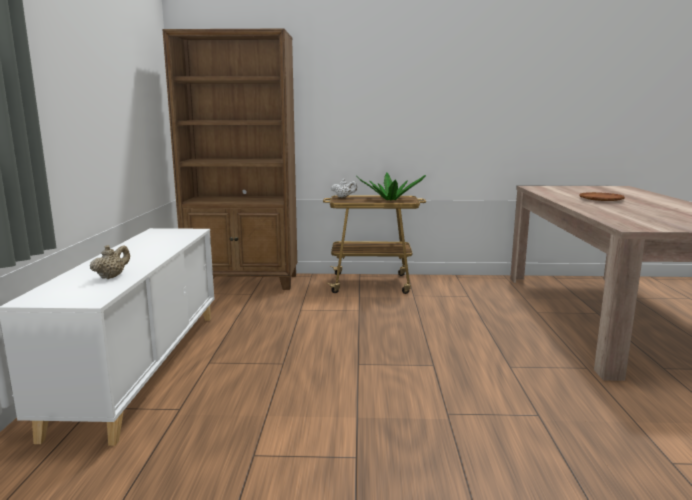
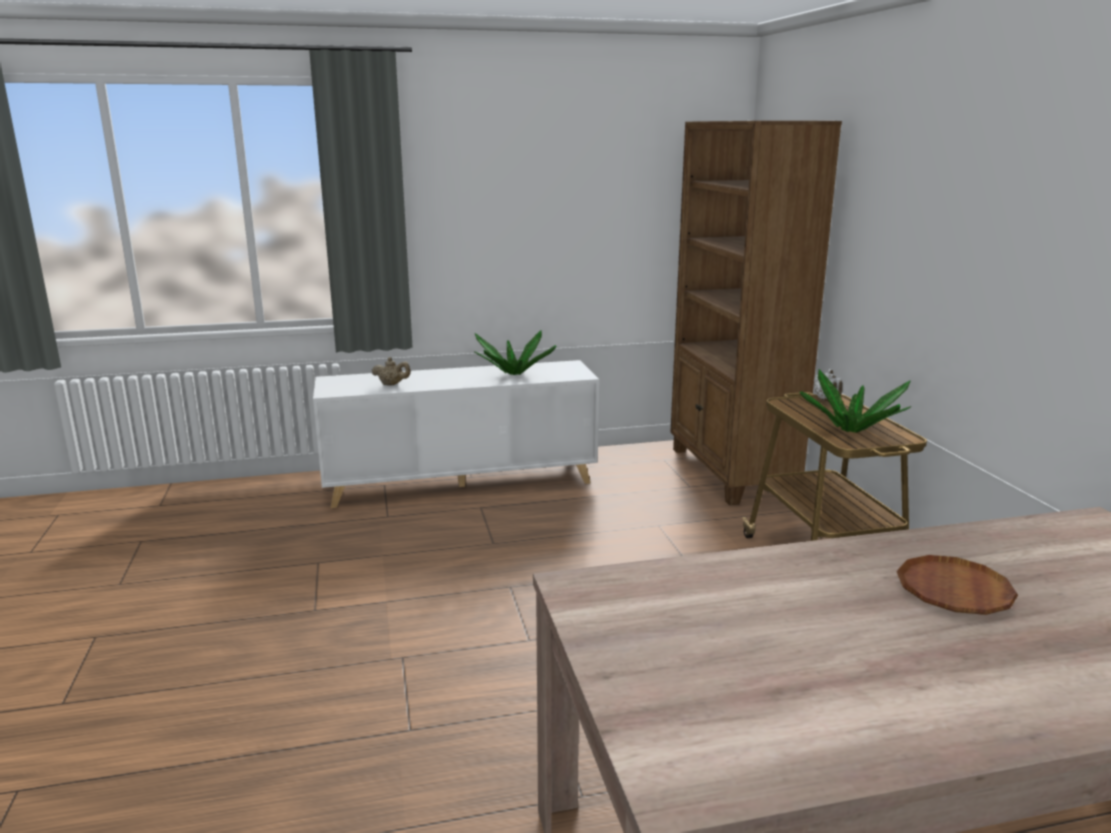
camera: 75 degrees right, 5 degrees up
(155, 243) = (514, 373): none -> potted plant

